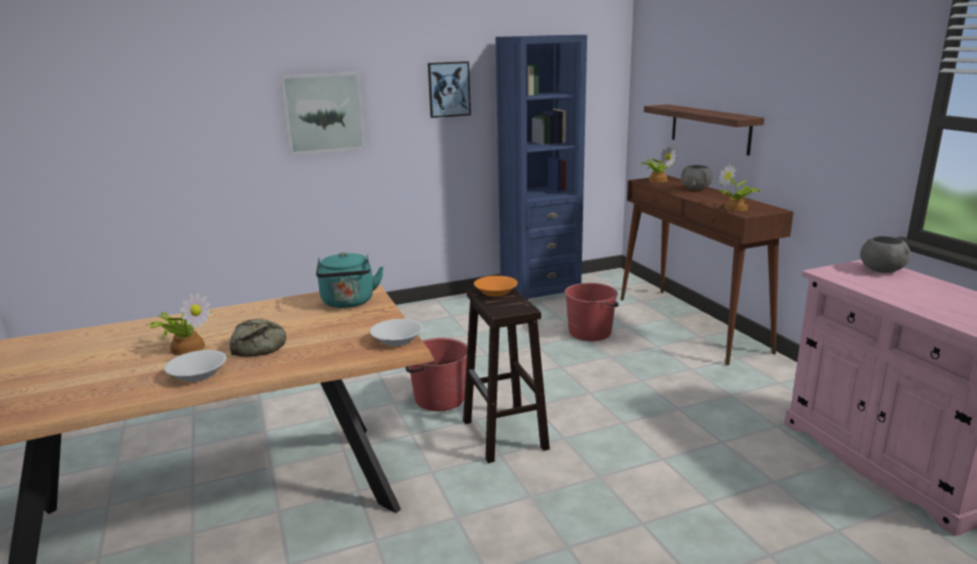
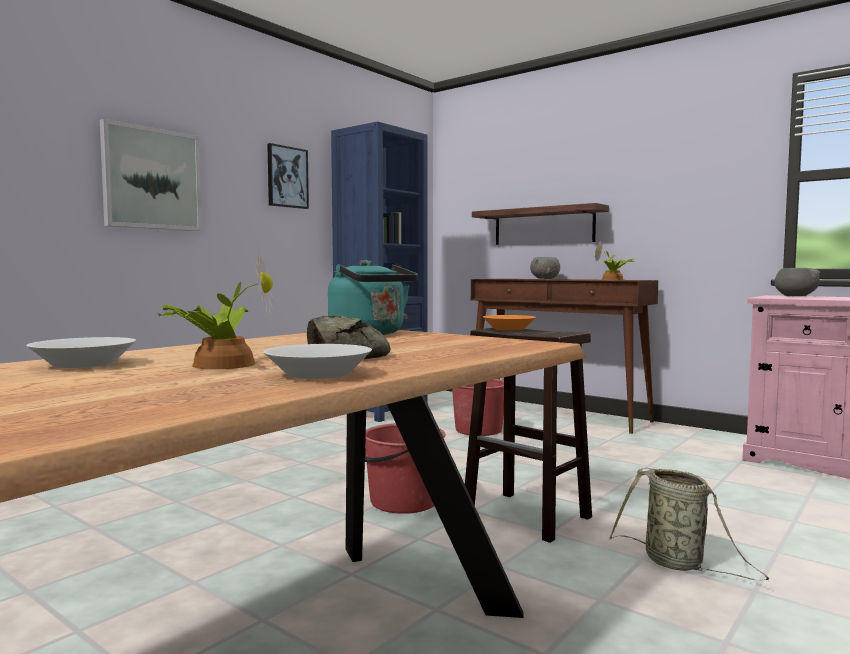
camera: 30 degrees left, 15 degrees down
(397, 339) = (519, 342): white bowl -> white bowl (85, 364)
(549, 508) = (678, 564): none -> basket
(658, 180) = (497, 278): potted plant -> none

